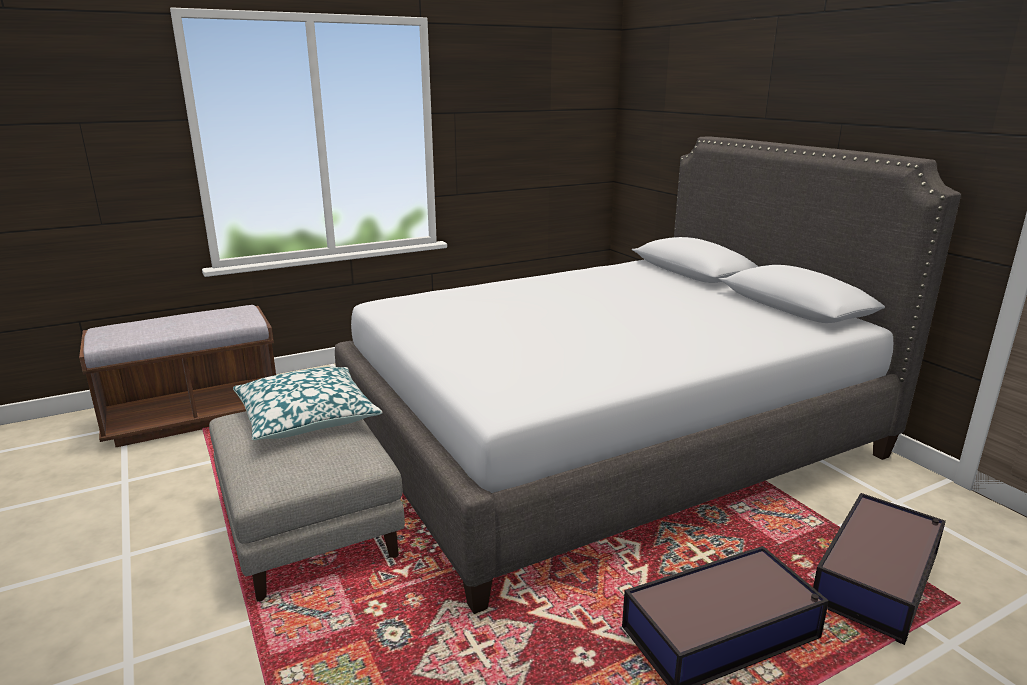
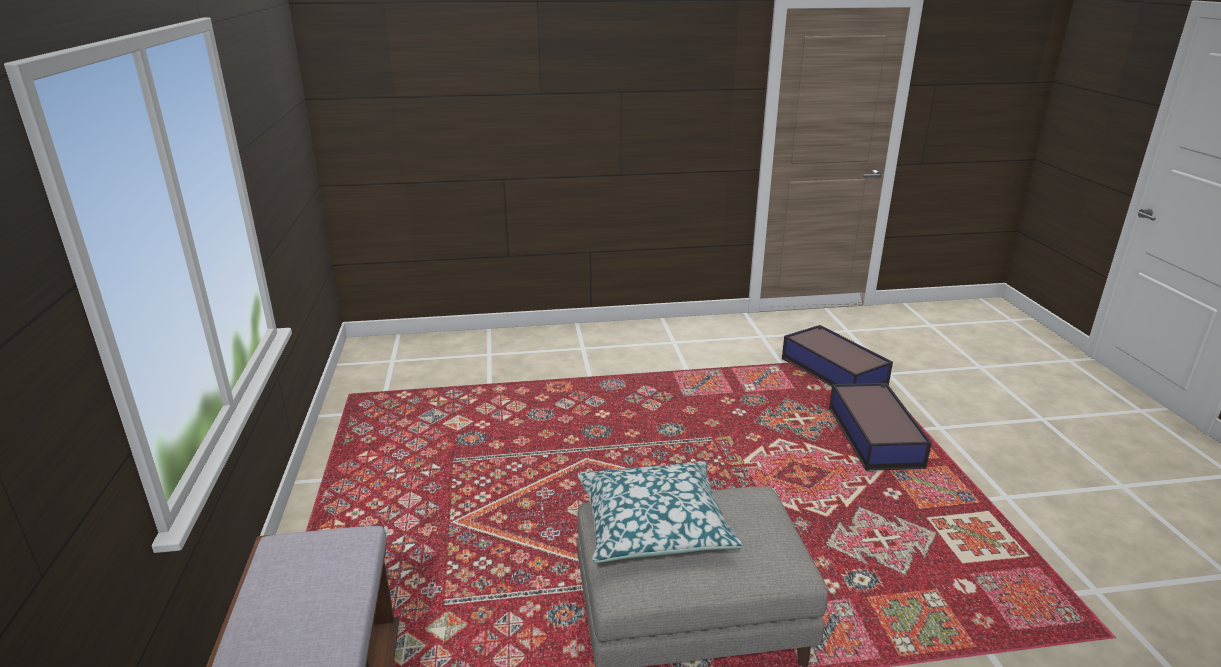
camera: 70 degrees left, 5 degrees up
(607, 440) = (624, 412): grey bed -> none

